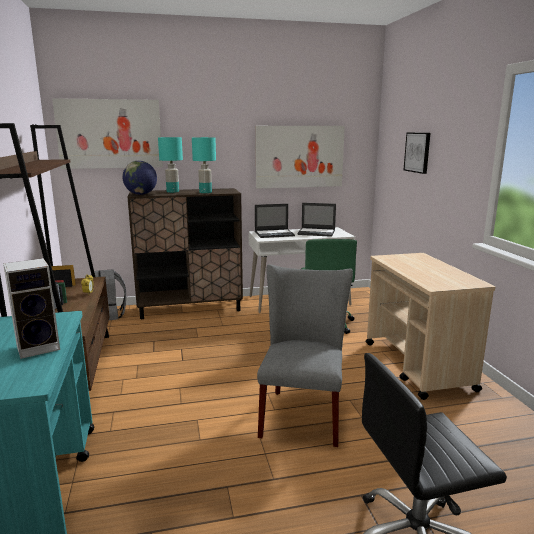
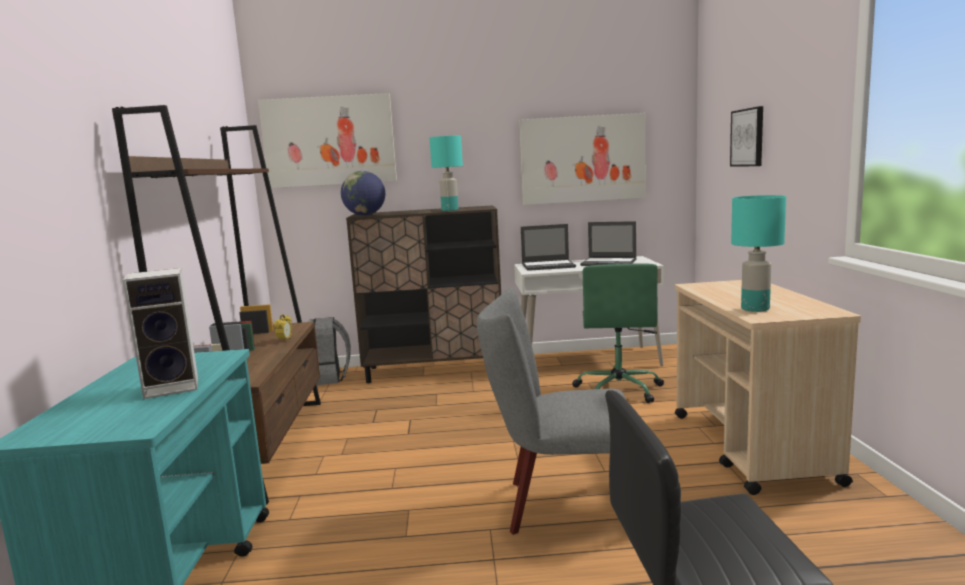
camera: 10 degrees right, 5 degrees down
(173, 192) = (408, 211): turquoise table lamp -> turquoise table lamp (755, 308)
(302, 412) = (561, 506): grey chair -> grey chair turned 105 degrees counterclockwise

